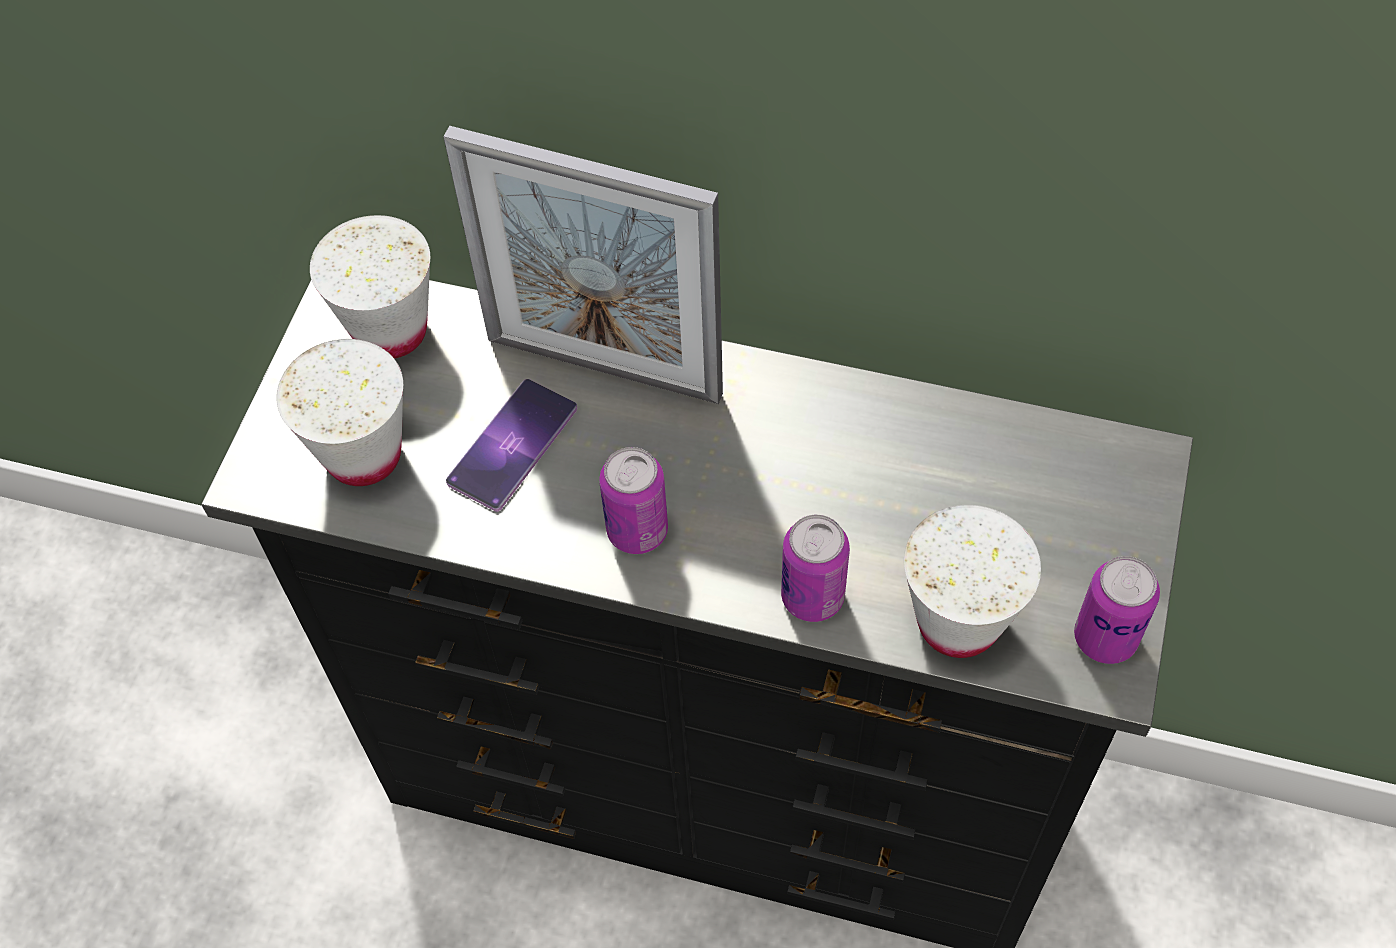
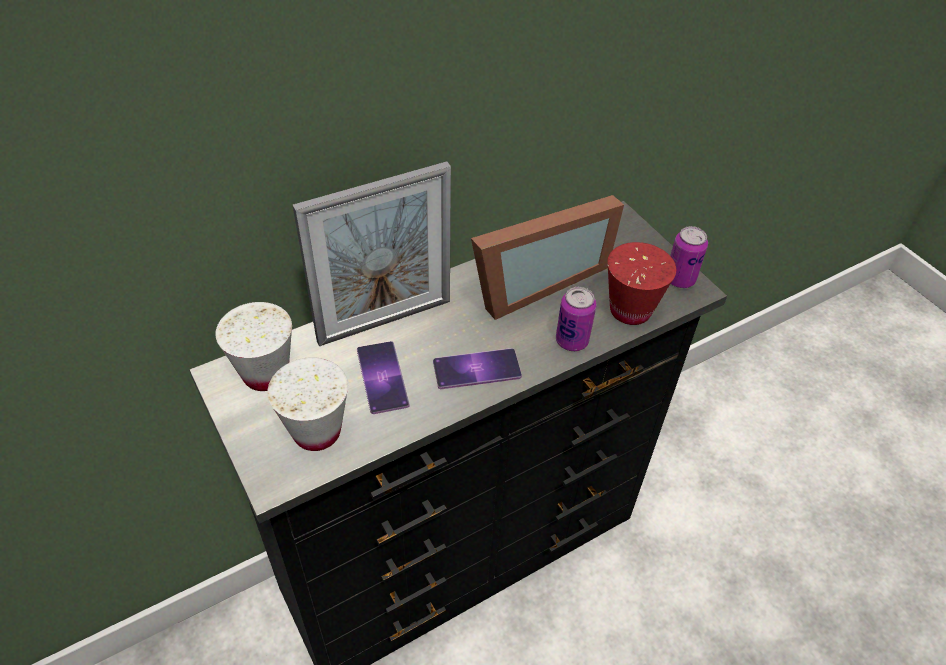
camera: 50 degrees left, 10 degrees down
(637, 530) = (477, 369): can -> phone
(871, 463) = (533, 281): none -> picture frame
(958, 622) = (630, 310): white cup -> red cup

